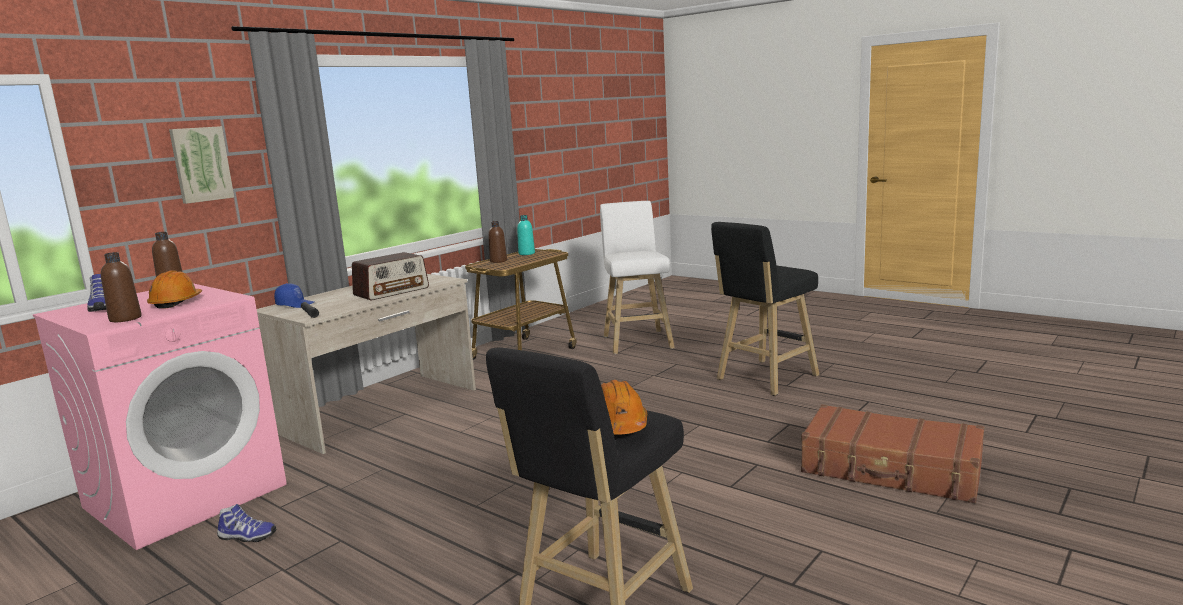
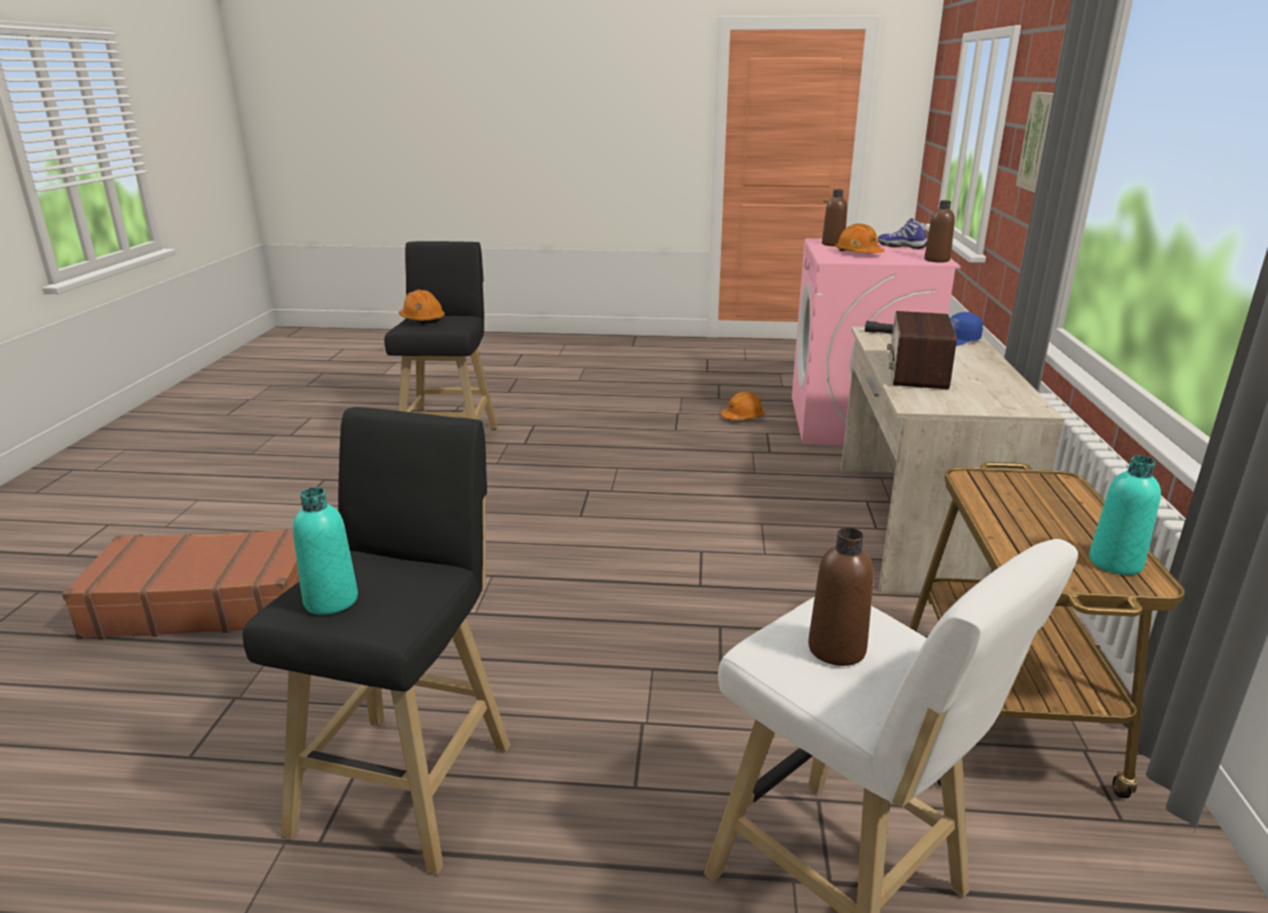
camera: 145 degrees right, 10 degrees up
(246, 537) = (742, 417): shoe -> orange hard hat
(498, 261) = (1069, 508): brown bottle -> brown bottle (836, 649)
(784, 268) = (331, 600): none -> turquoise bottle

